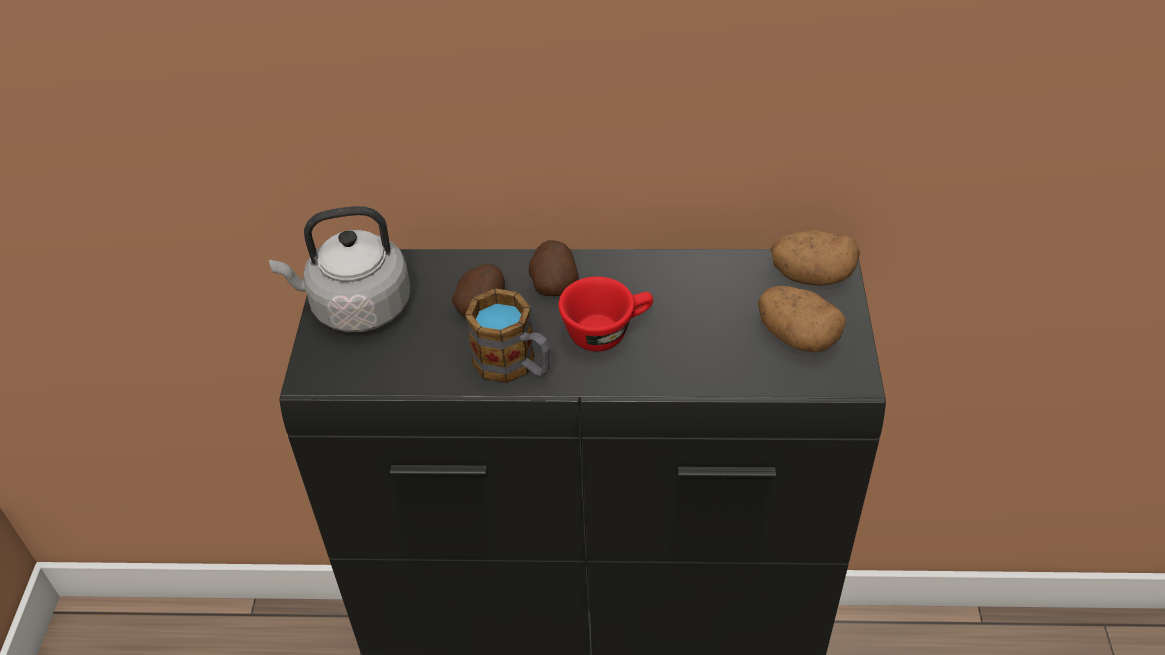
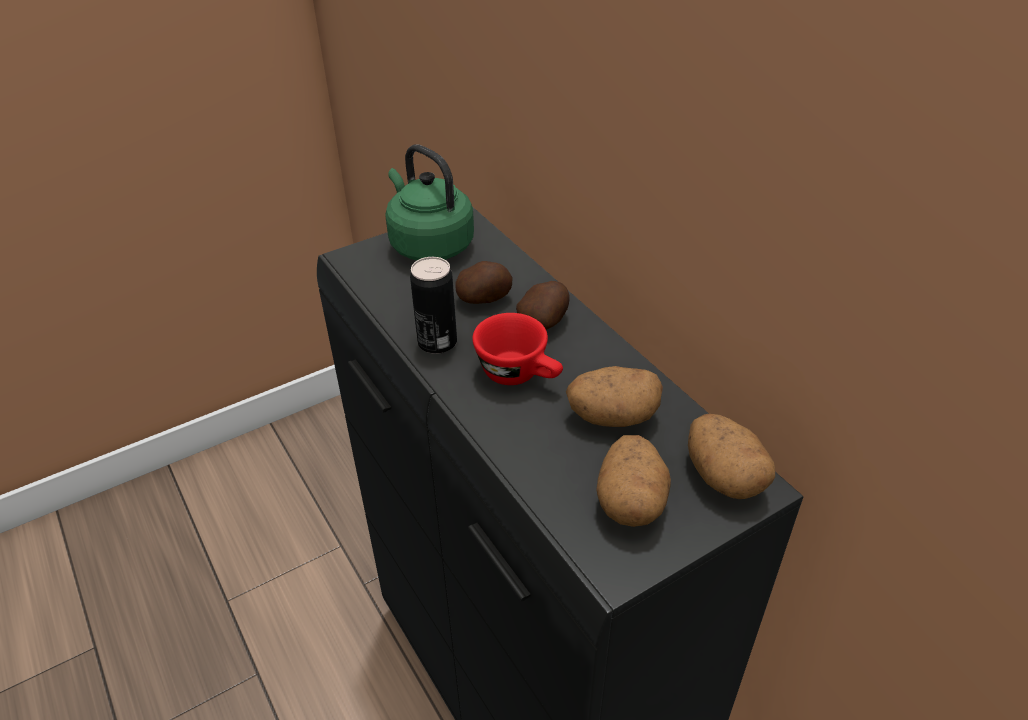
camera: 55 degrees right, 5 degrees down
(356, 307) = (429, 244): grey kettle -> green kettle
(514, 366) = (437, 342): mug -> can
(703, 302) = (612, 417): none -> potato

